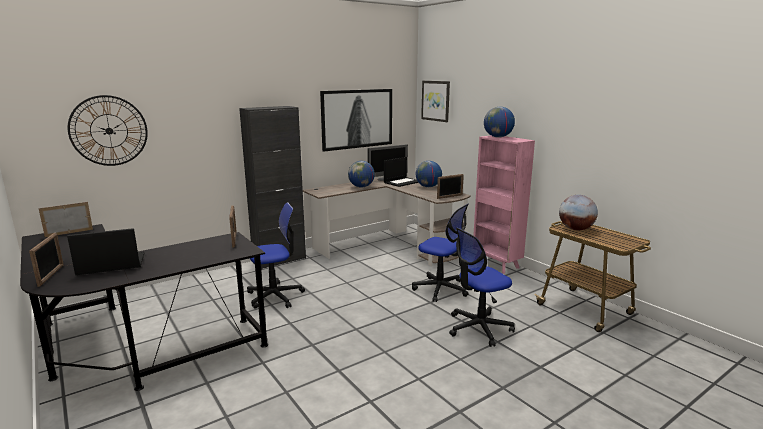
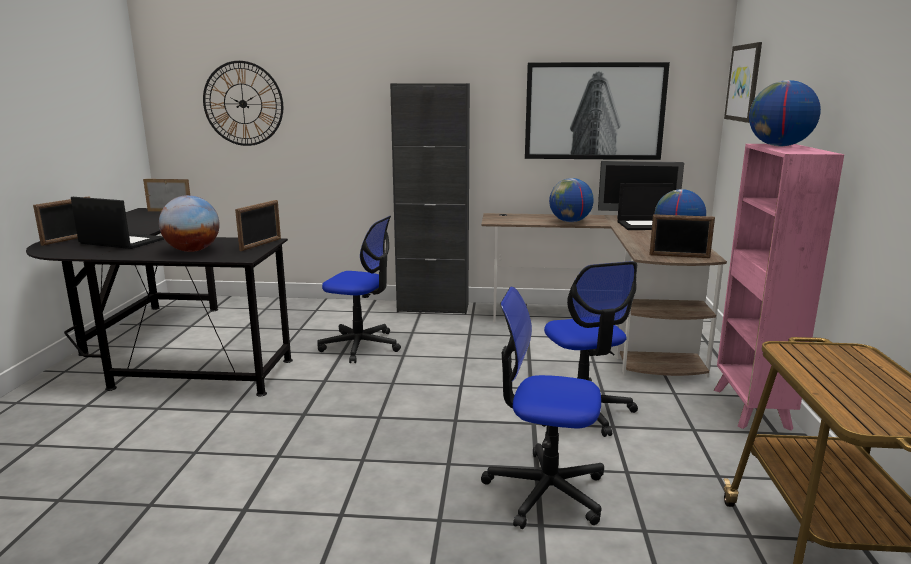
camera: 40 degrees right, 0 degrees up
(576, 229) = (826, 360): globe -> globe (192, 250)

